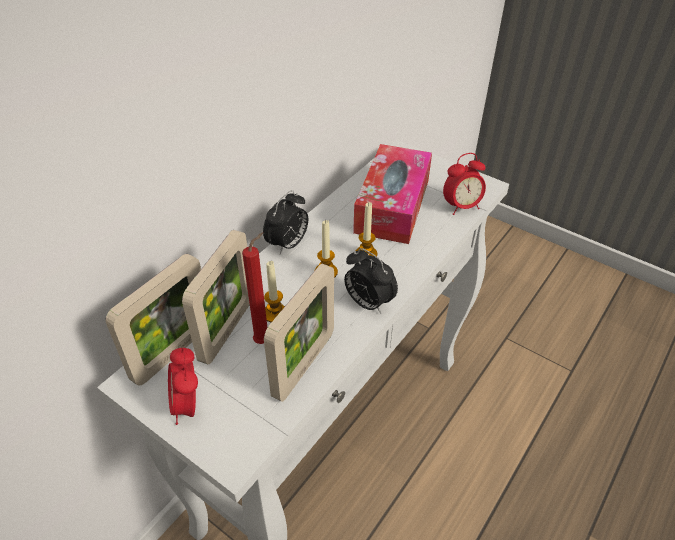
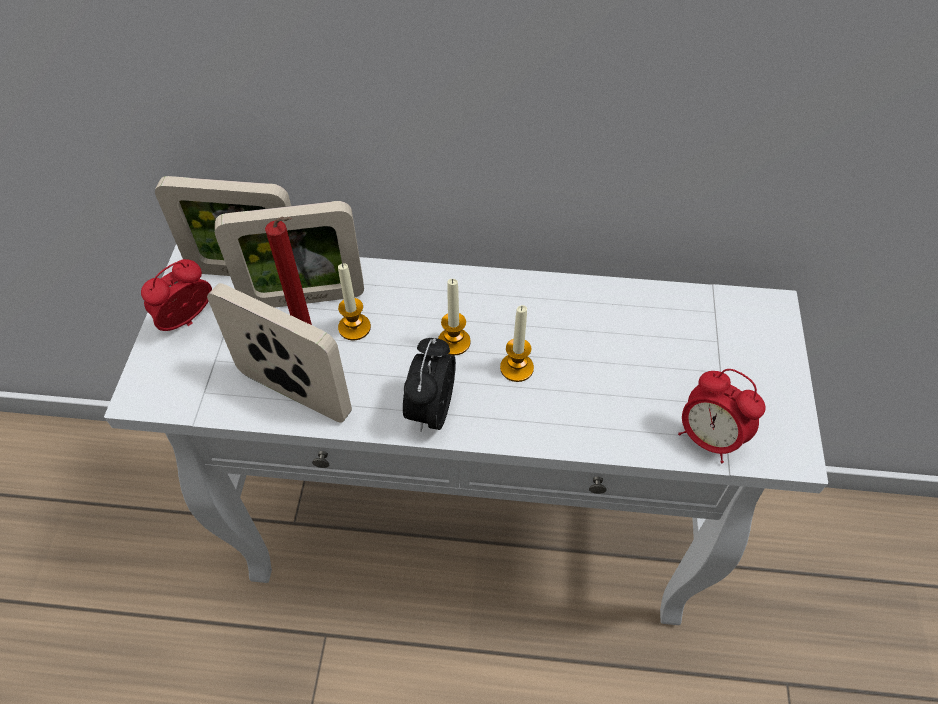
camera: 60 degrees right, 10 degrees up
(288, 244) = (474, 281): alarm clock -> none
(304, 365) = (294, 393): picture frame -> picture frame turned 150 degrees counterclockwise
(392, 205) = (637, 353): tissue box -> none

